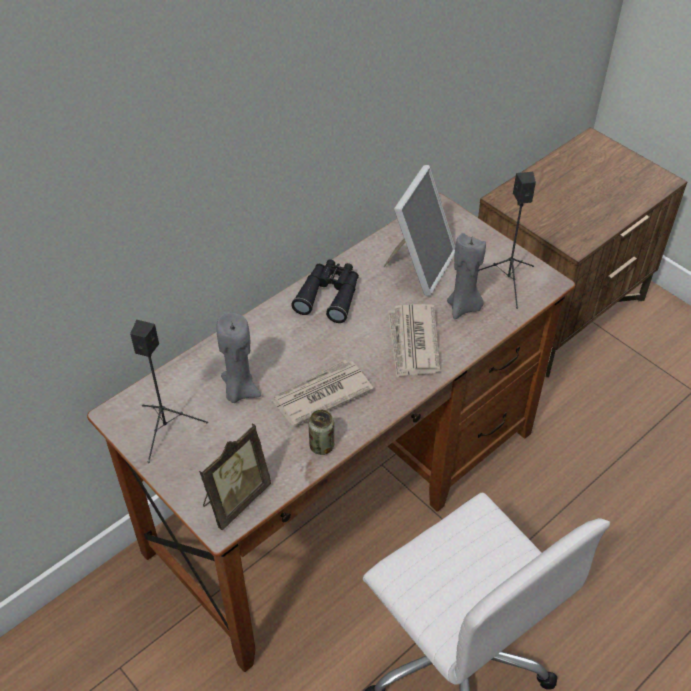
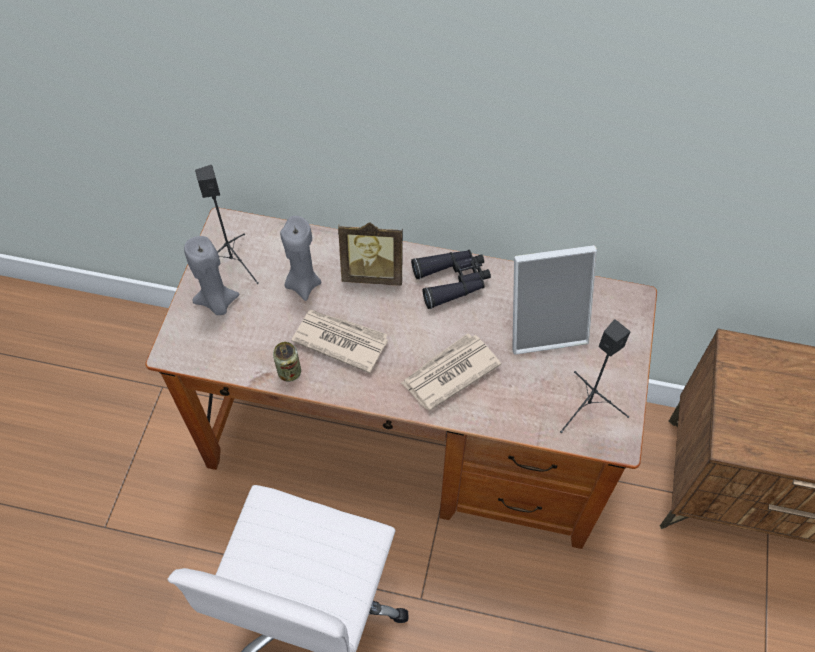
camera: 55 degrees right, 10 degrees up
(234, 499) = (200, 346): picture frame -> picture frame (373, 273)
(464, 307) = (524, 388): grey candle -> grey candle (217, 303)

